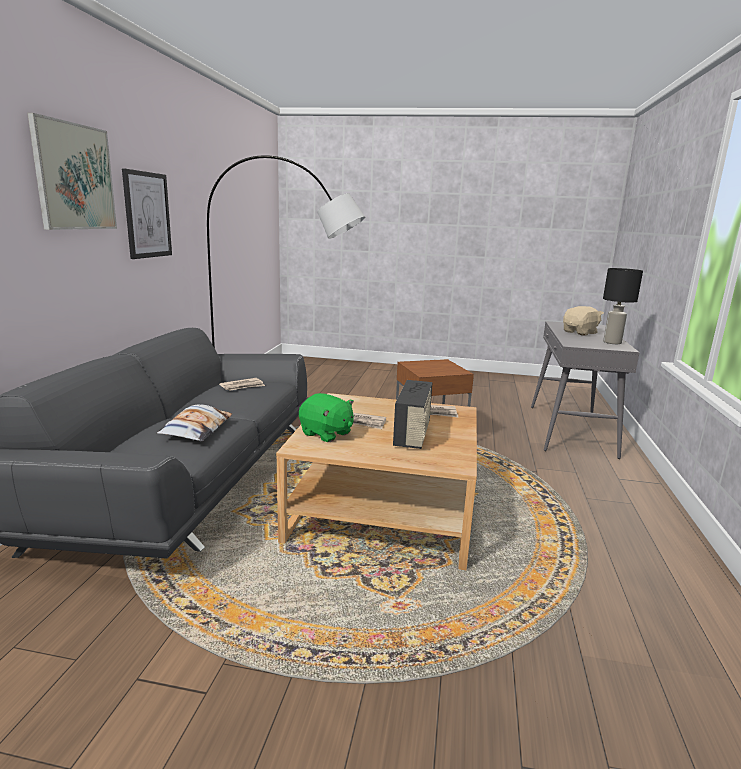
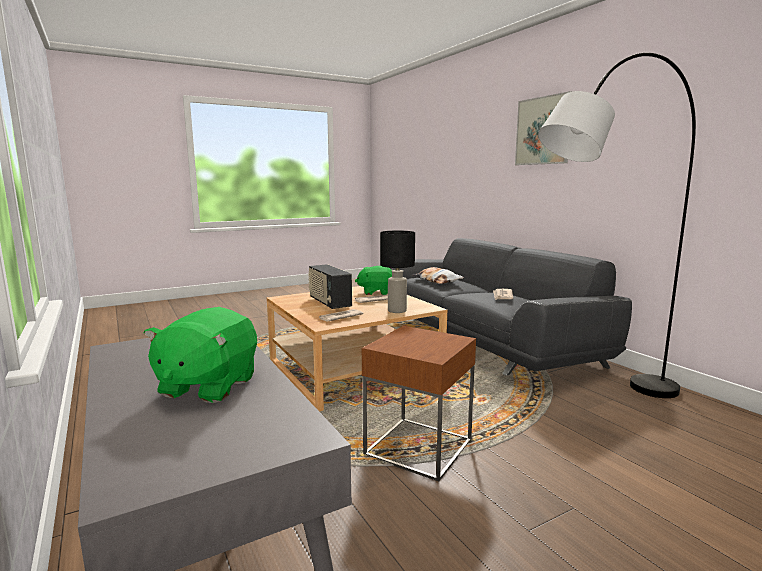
camera: 140 degrees right, 5 degrees down
(147, 215) = (611, 150): picture -> none
(580, 332) = (207, 386): beige plush toy -> green plush toy
(612, 342) = (133, 362): black table lamp -> black table lamp (397, 310)

